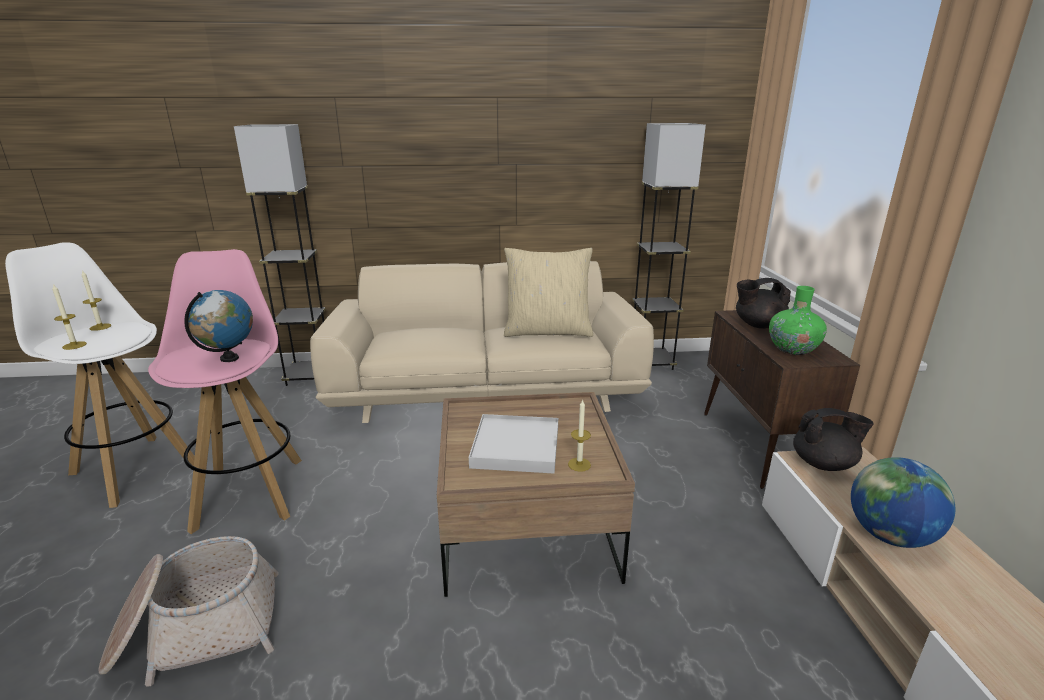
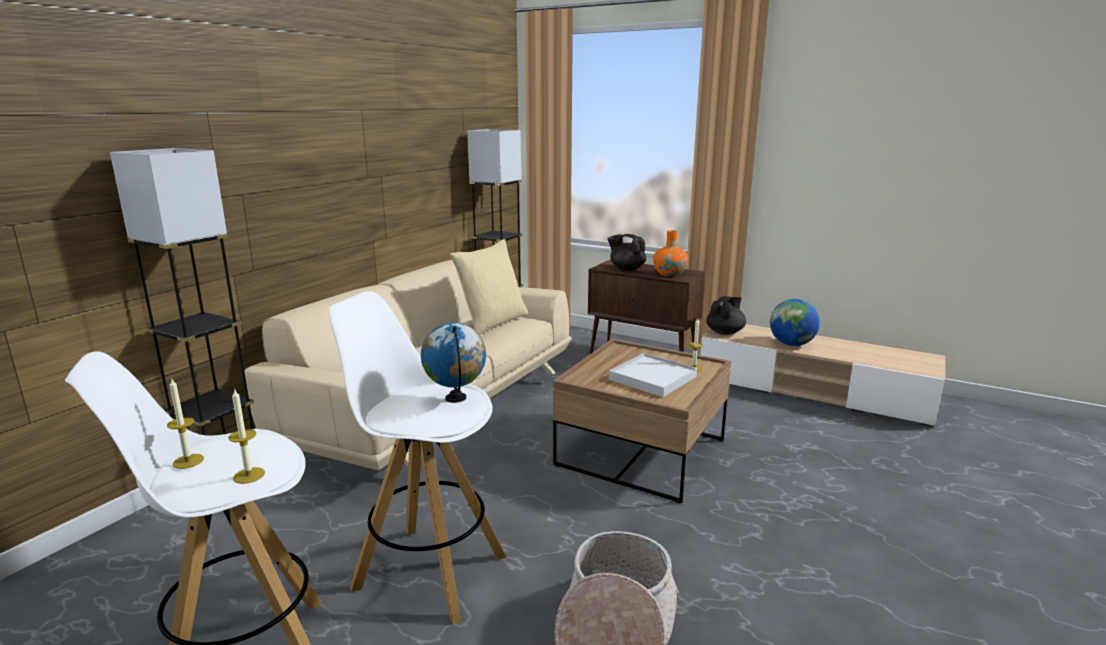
camera: 55 degrees left, 5 degrees down
(250, 491) = (428, 571): pink stool -> white stool
(758, 325) = (626, 269): black teapot -> black teapot turned 90 degrees clockwise
(793, 349) = (669, 274): green vase -> orange vase

